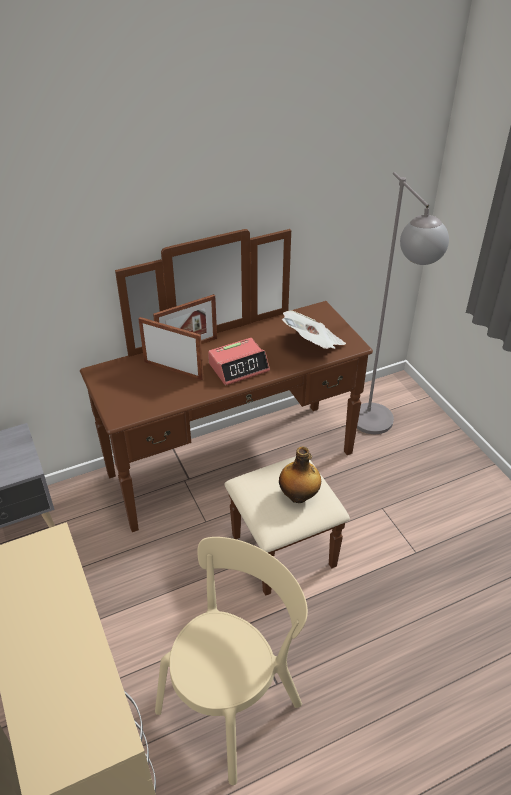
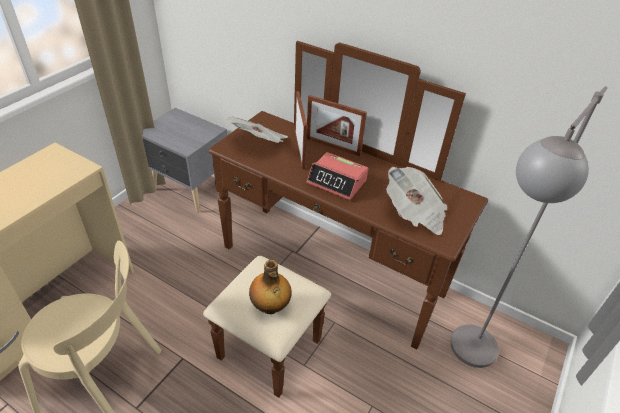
camera: 55 degrees right, 0 degrees up
(136, 391) = (259, 143): none -> newspaper

